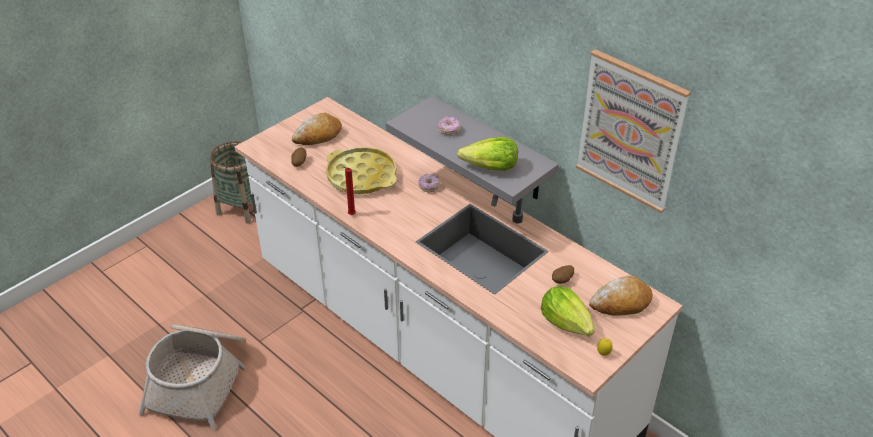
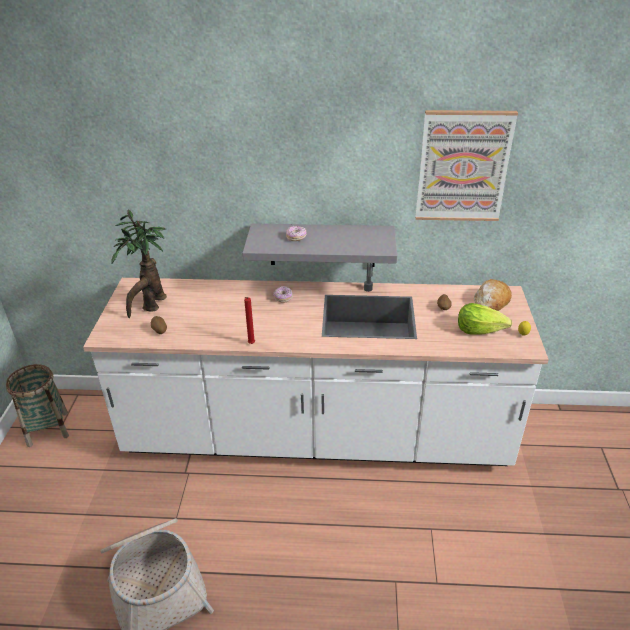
camera: 40 degrees left, 5 degrees down
(318, 136) = (150, 306): bread -> potted plant
(361, 176) = (223, 315): yellow tray -> none
(490, 168) = (358, 246): lettuce -> none

